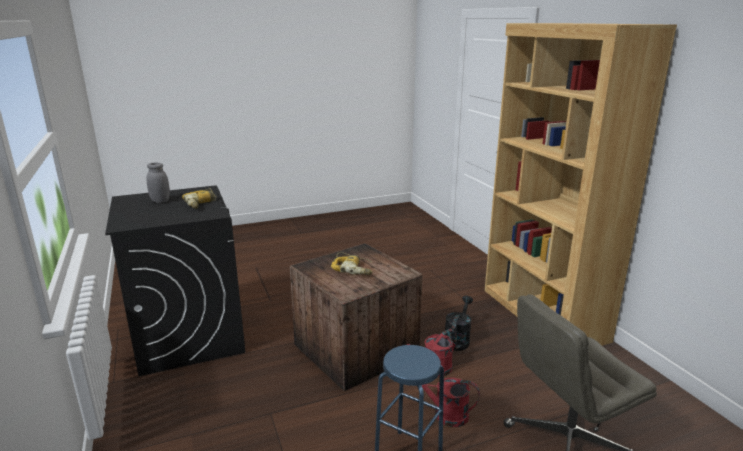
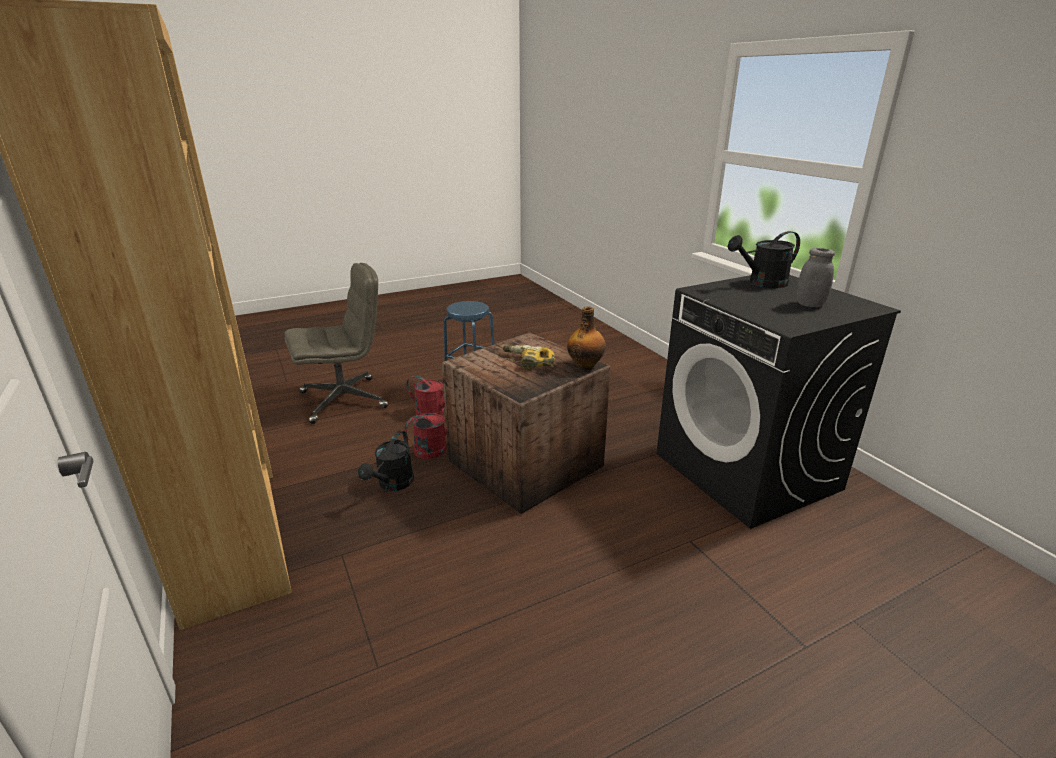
camera: 175 degrees right, 5 degrees up
(153, 218) = (762, 283): none -> black watering can
(201, 203) = (746, 303): power drill -> none
(309, 264) = (585, 366): none -> bottle

